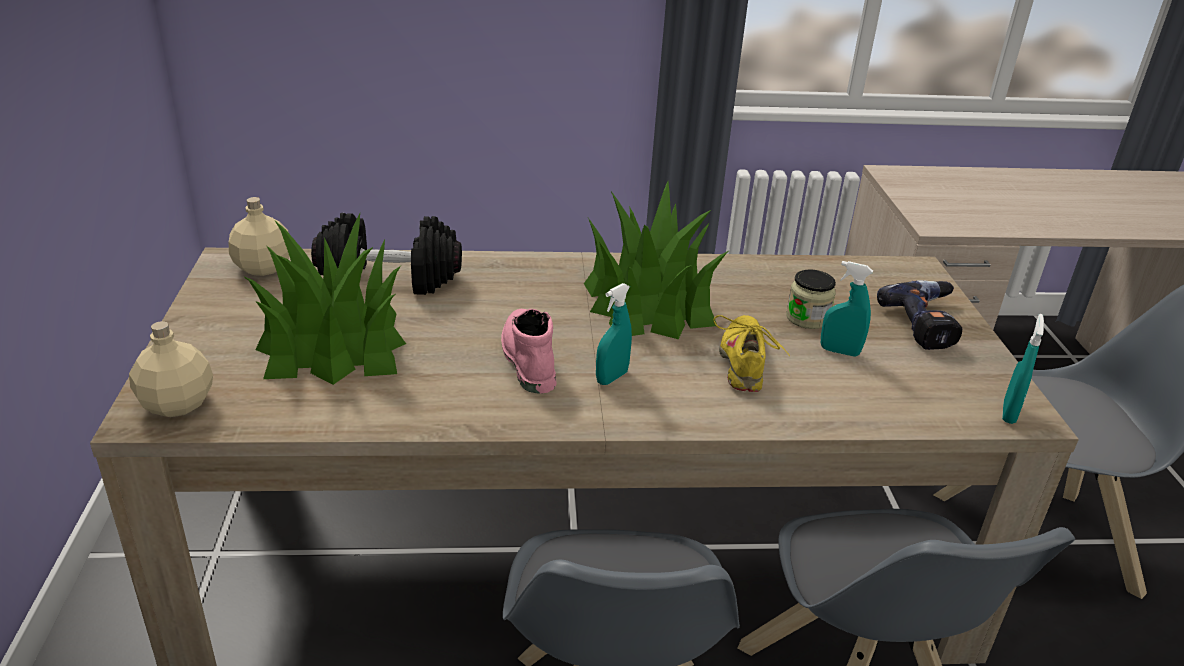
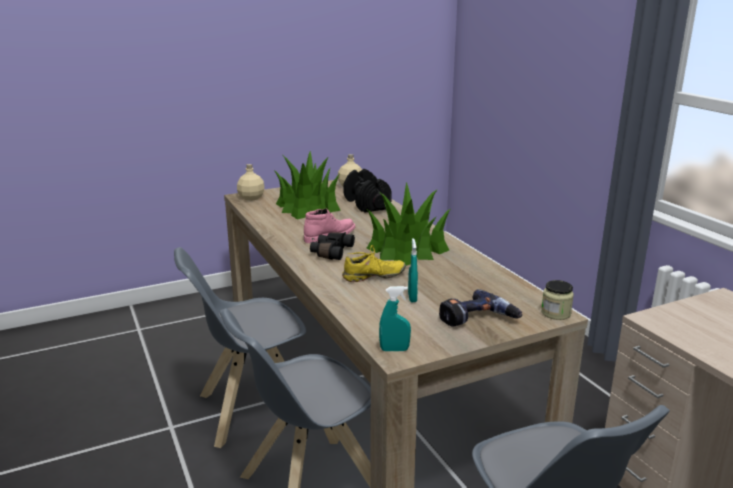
camera: 70 degrees right, 10 degrees down
(612, 377) = (331, 252): turquoise spray bottle -> black binoculars
(807, 318) = (440, 286): jar -> jar (556, 313)

